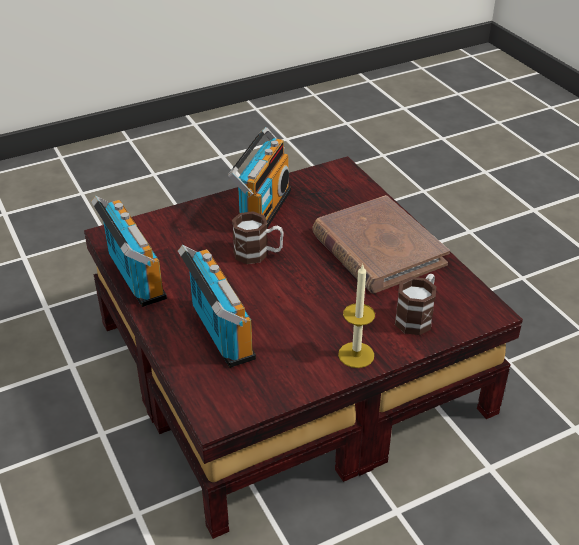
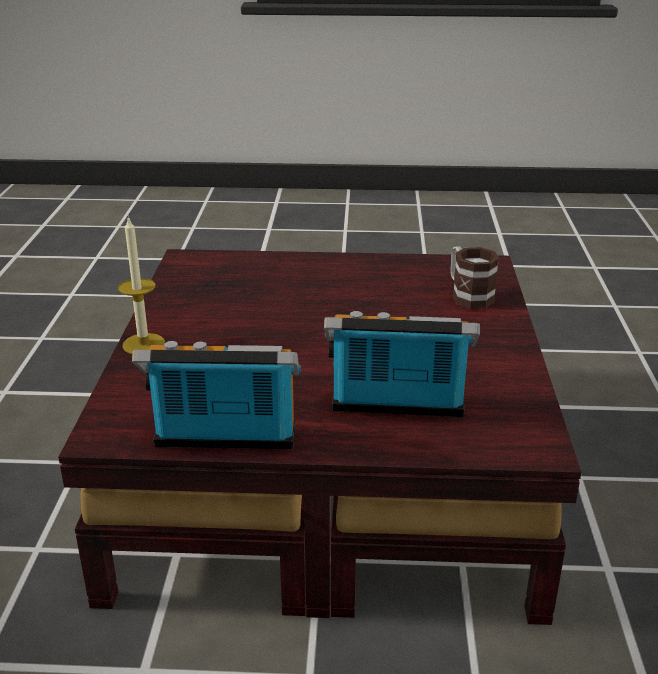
camera: 60 degrees left, 10 degrees down
(258, 254) = (277, 344): mug -> none
(262, 209) = (196, 318): radio -> none
(356, 355) = (499, 339): candle -> candle (143, 344)
(377, 249) = (345, 281): brown book -> none

